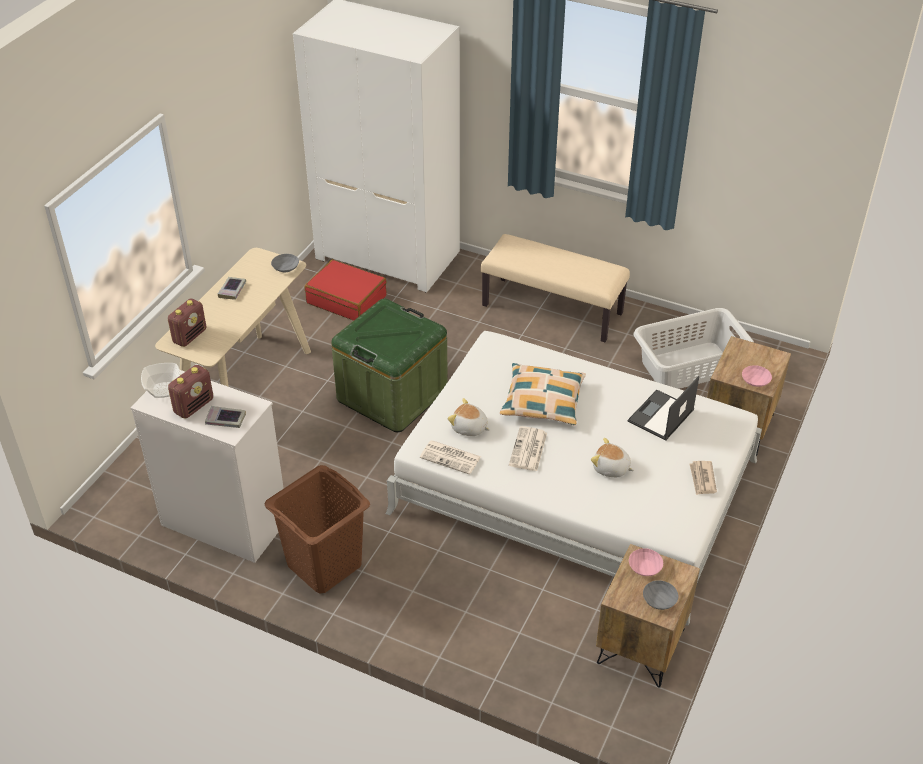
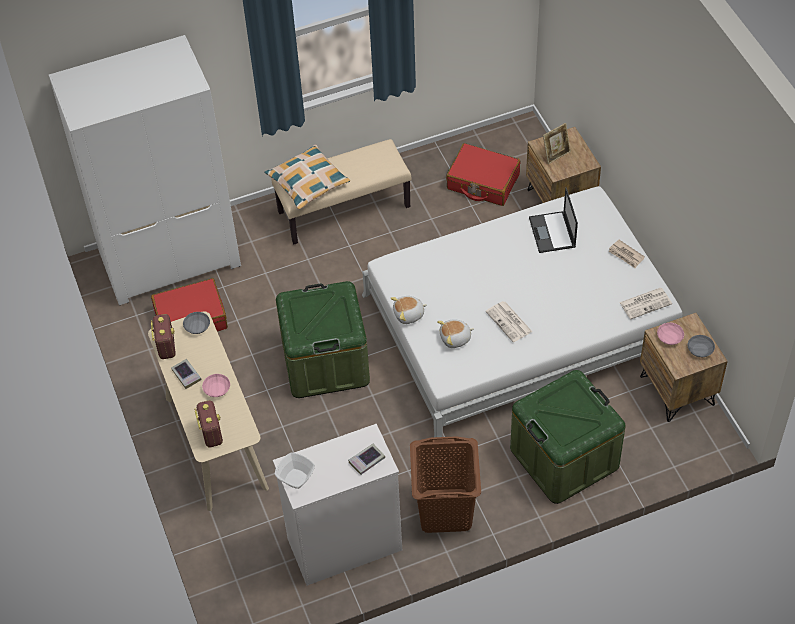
camera: 45 degrees left, 10 degrees up
(194, 406) = (332, 470): radio -> radio (166, 346)
(451, 457) = (472, 367): newspaper -> newspaper (645, 303)
(468, 611) = (564, 458): none -> green storage box
(542, 401) = (474, 282): pillow -> pillow (308, 182)
(611, 468) = (570, 292): plush toy -> plush toy (409, 315)
(689, 367) = (483, 182): grey laundry basket -> red suitcase
(743, 361) = (556, 154): none -> picture frame
(755, 381) = (579, 163): pink bowl -> pink bowl (217, 389)

